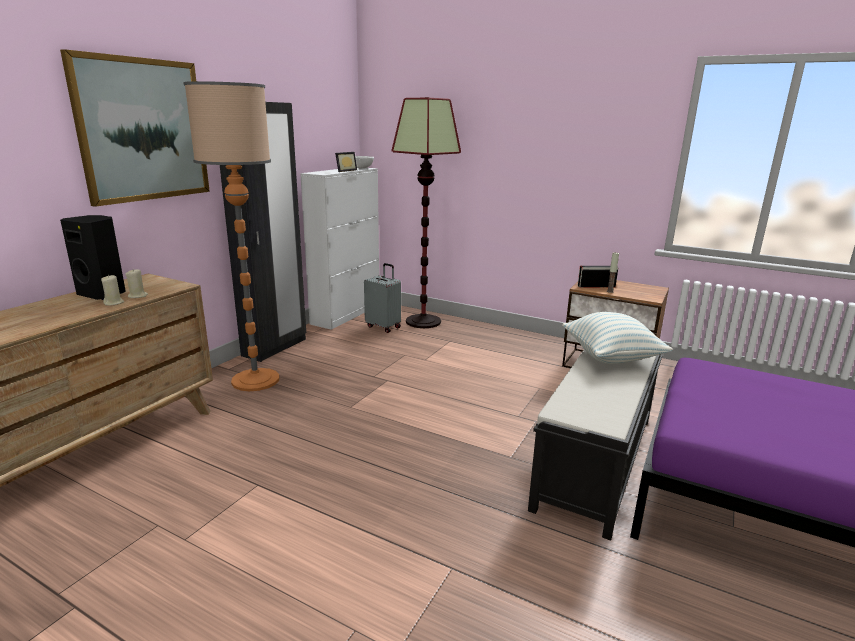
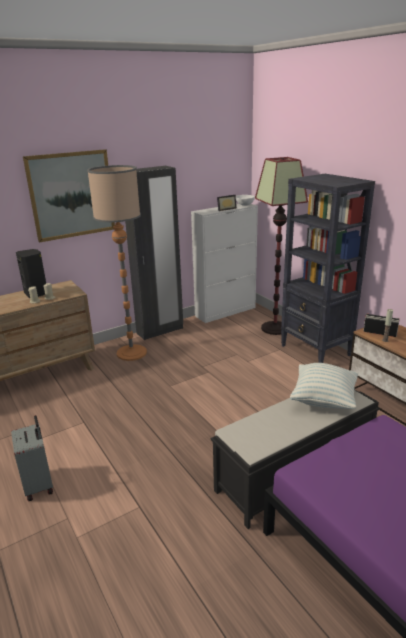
camera: 30 degrees right, 5 degrees up
(384, 327) = (242, 327): grey suitcase -> grey suitcase (39, 485)
(490, 335) = (316, 351): none -> black bookcase

